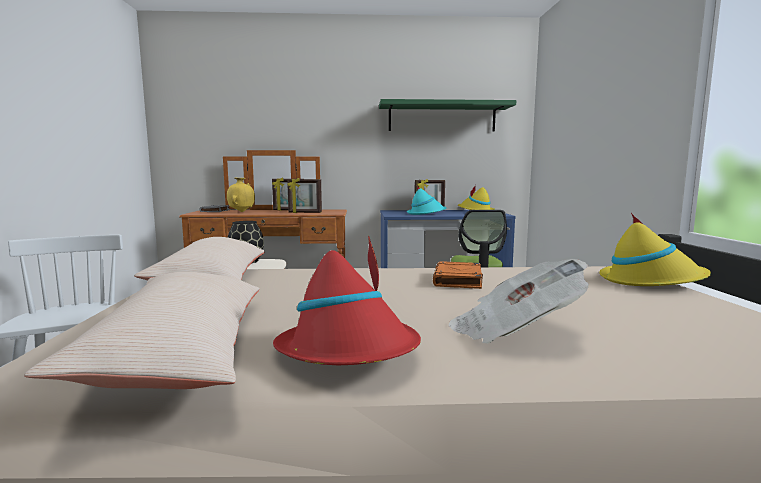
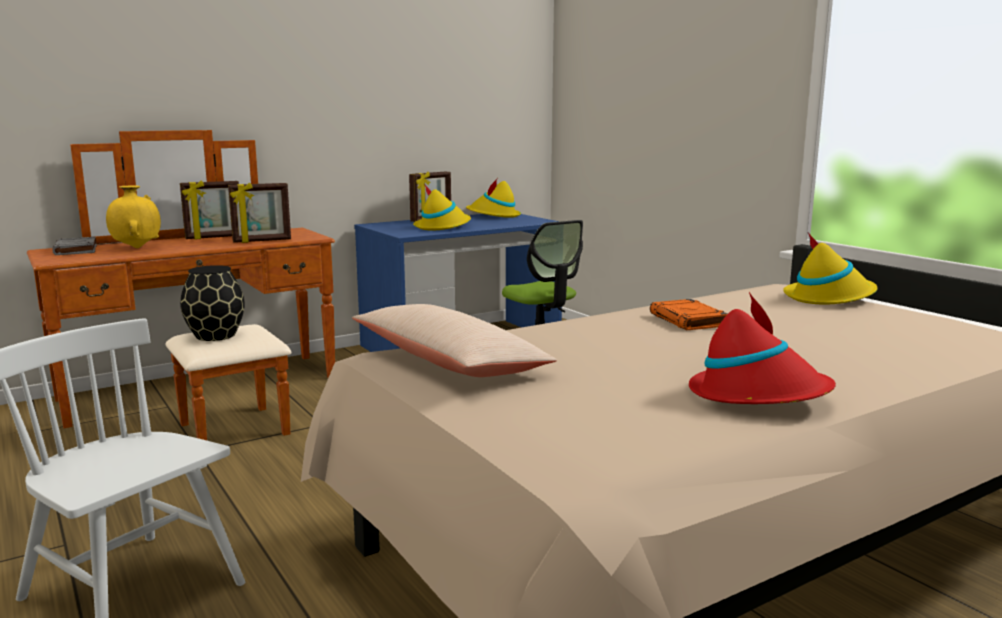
camera: 30 degrees left, 5 degrees up
(183, 348) = (632, 422): beige pillow -> none
(426, 213) = (442, 227): turquoise hat -> yellow hat
(442, 118) = (436, 74): green shelf -> none
(513, 332) = (826, 359): newspaper -> none

